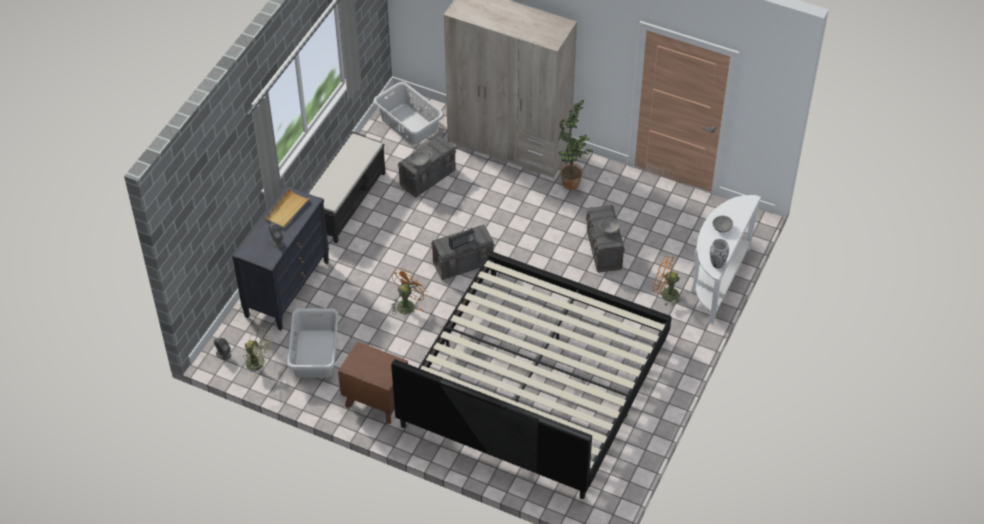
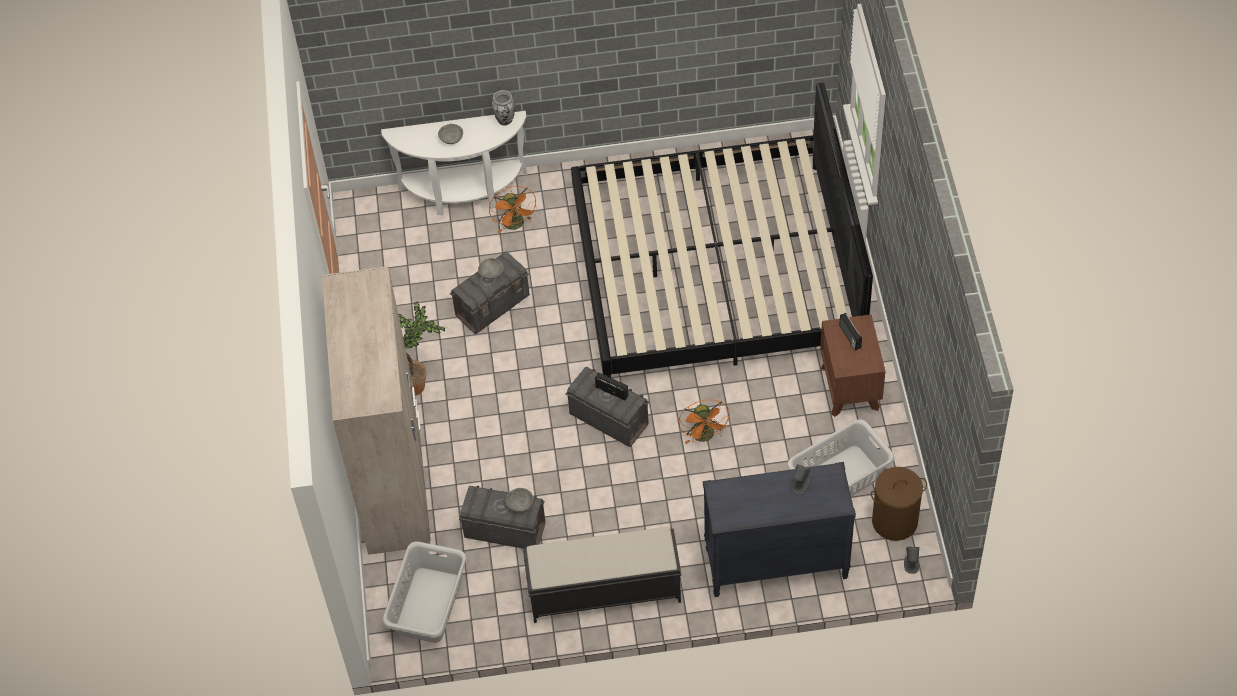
camera: 120 degrees left, 5 degrees up
(259, 364) = (894, 521): green fan -> brown laundry basket
(287, 210) = (748, 505): beige tray -> none
(381, 367) = (849, 337): none -> radio
(407, 304) = (705, 436): orange fan -> orange fan turned 105 degrees counterclockwise

